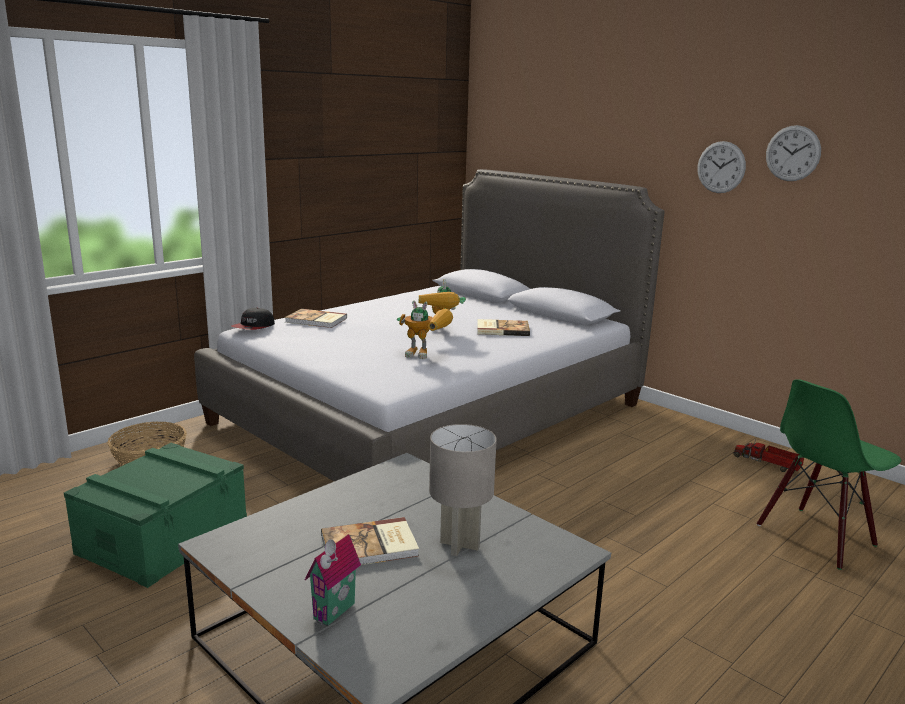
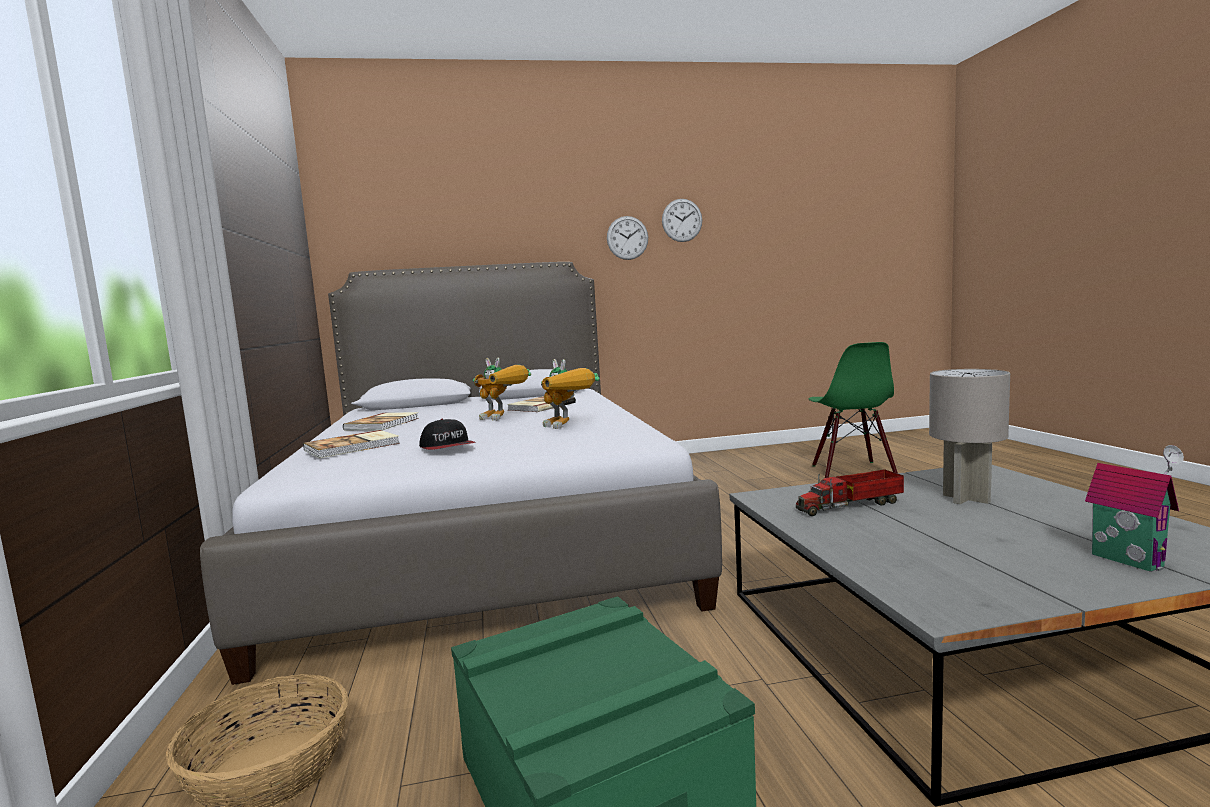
camera: 55 degrees left, 10 degrees down
(253, 327) = (292, 472): cap -> cap (448, 447)
(370, 546) = (964, 530): book -> book (384, 424)
(427, 355) = (568, 426): toy robot -> toy robot turned 90 degrees clockwise
(768, 464) = (742, 458): toy truck -> toy truck (851, 505)

